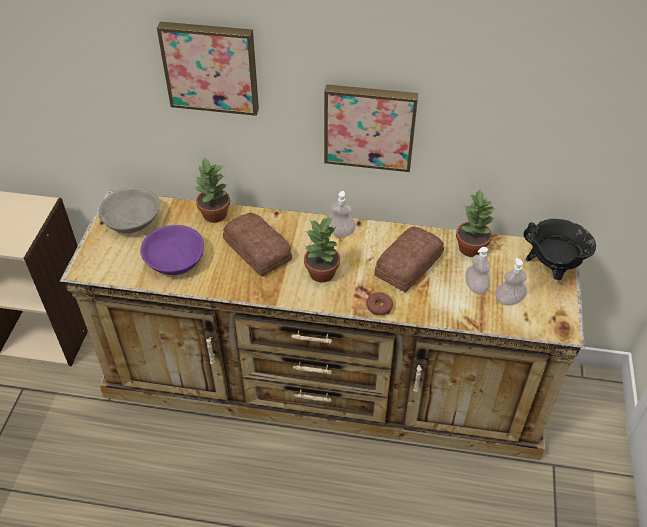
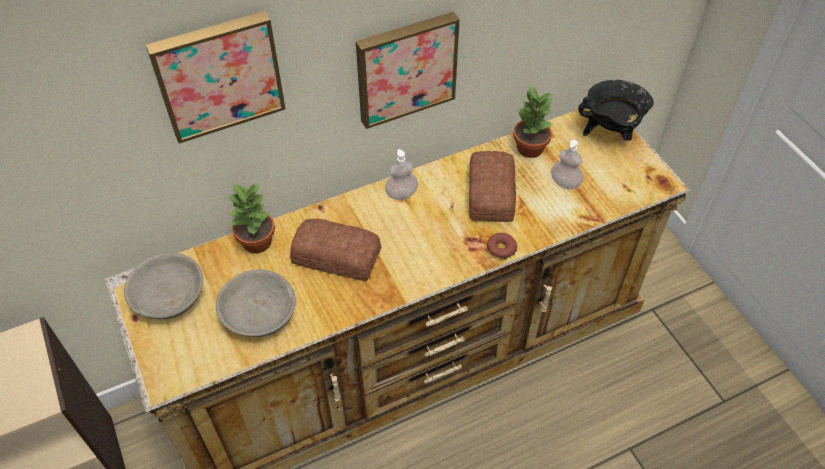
camera: 35 degrees left, 5 degrees up
(175, 259) = (259, 314): purple bowl -> grey bowl
(322, 273) = (421, 245): potted plant -> none
(509, 300) = (601, 180): soap dispenser -> none

